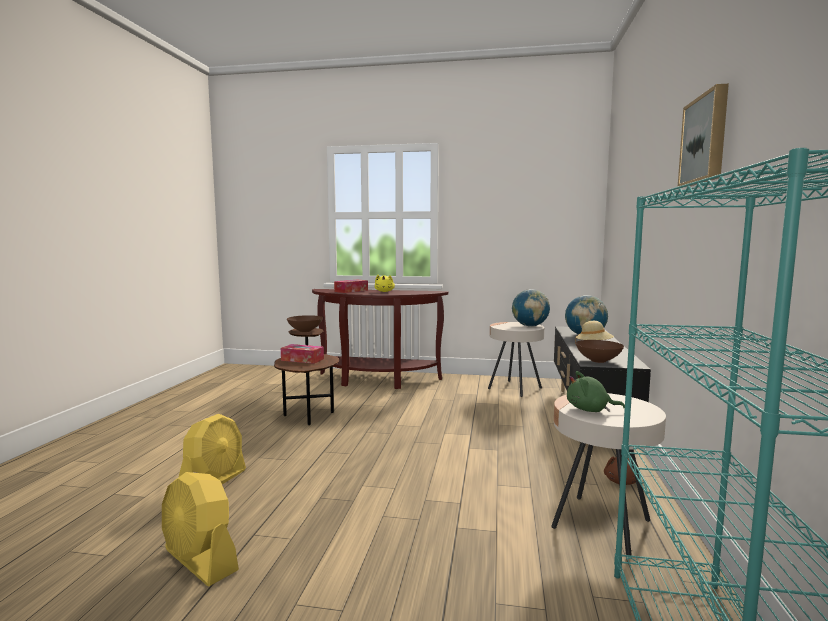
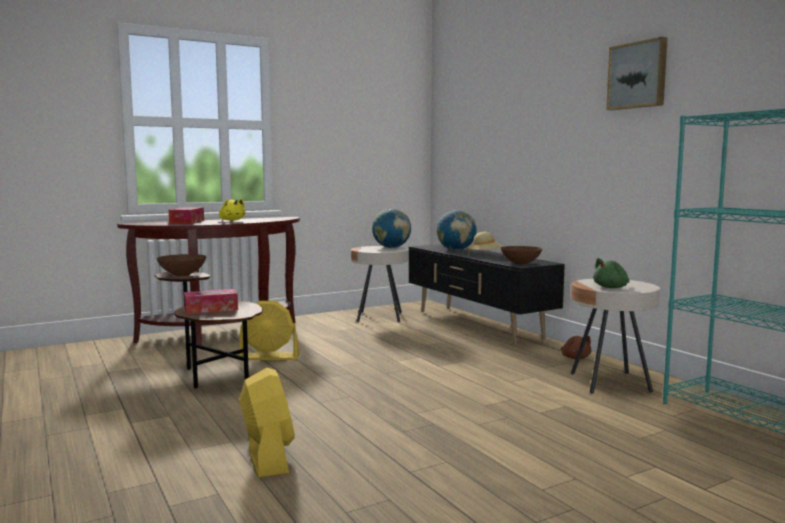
camera: 40 degrees left, 0 degrees up
(200, 560) = (410, 502): yellow fan -> yellow fan (270, 357)

